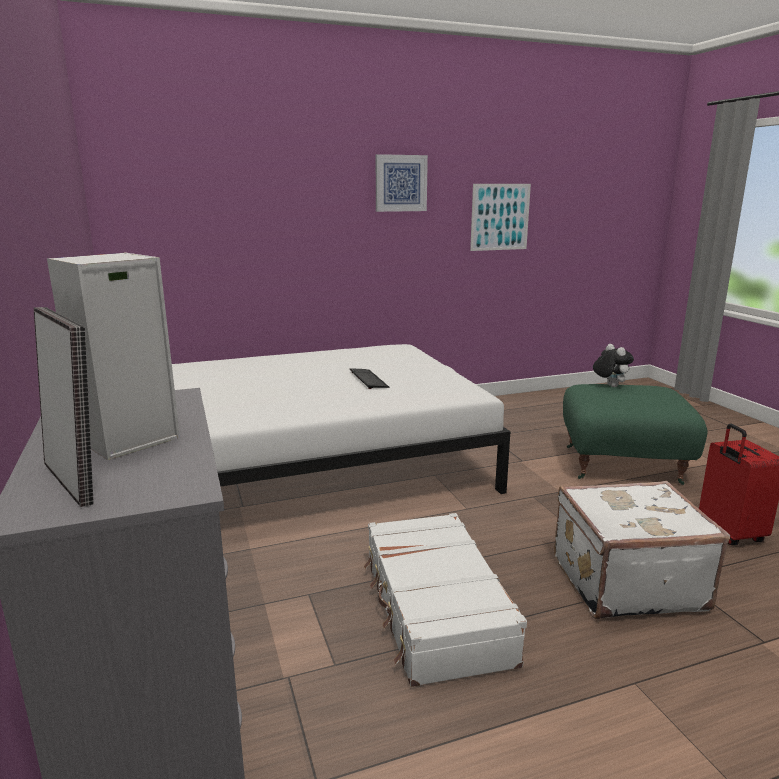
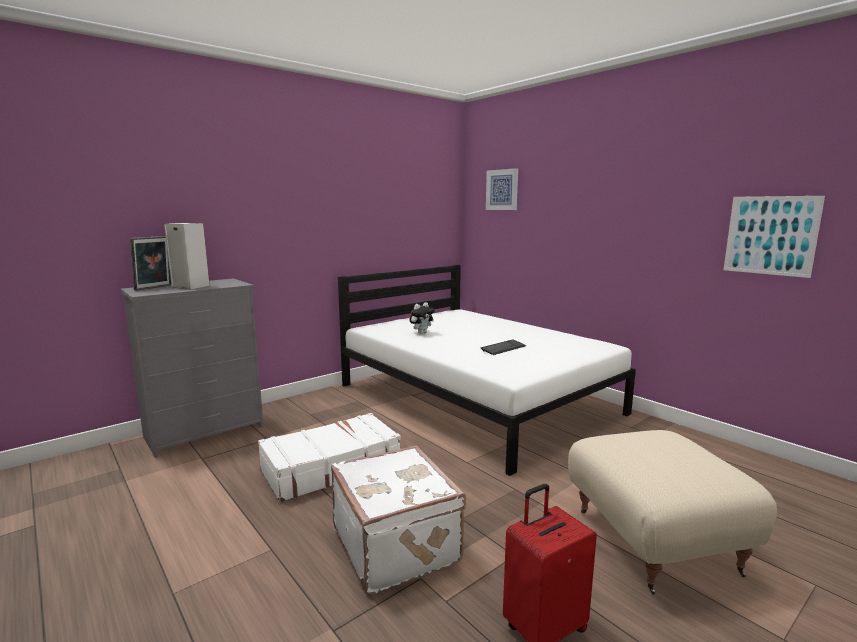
camera: 70 degrees right, 5 degrees down
(400, 183) = (650, 197): picture -> picture (502, 189)
(609, 386) = (679, 443): plush toy -> plush toy (421, 333)
(621, 465) = (654, 541): green ottoman -> beige ottoman

